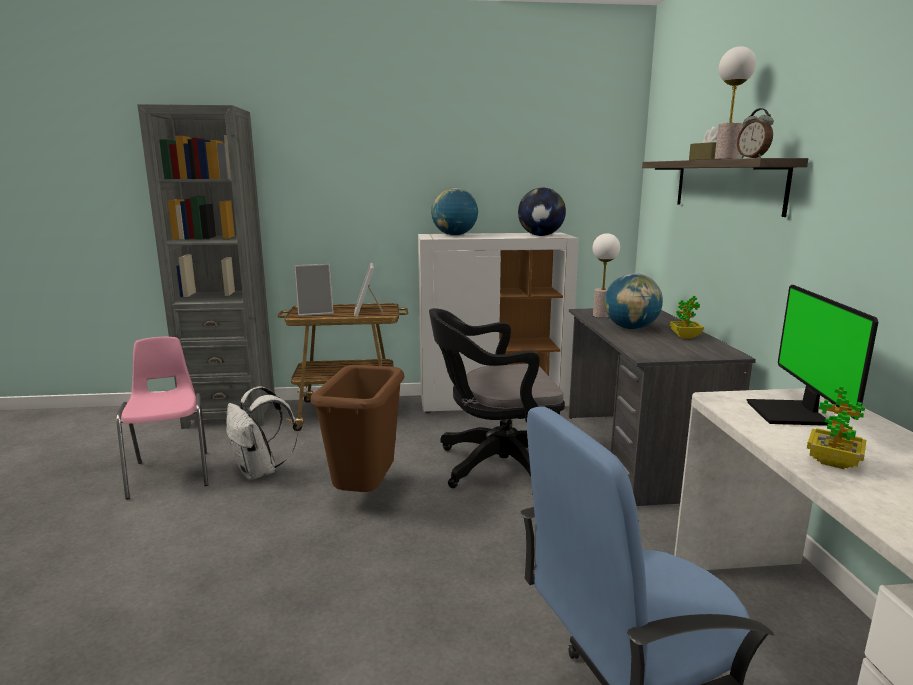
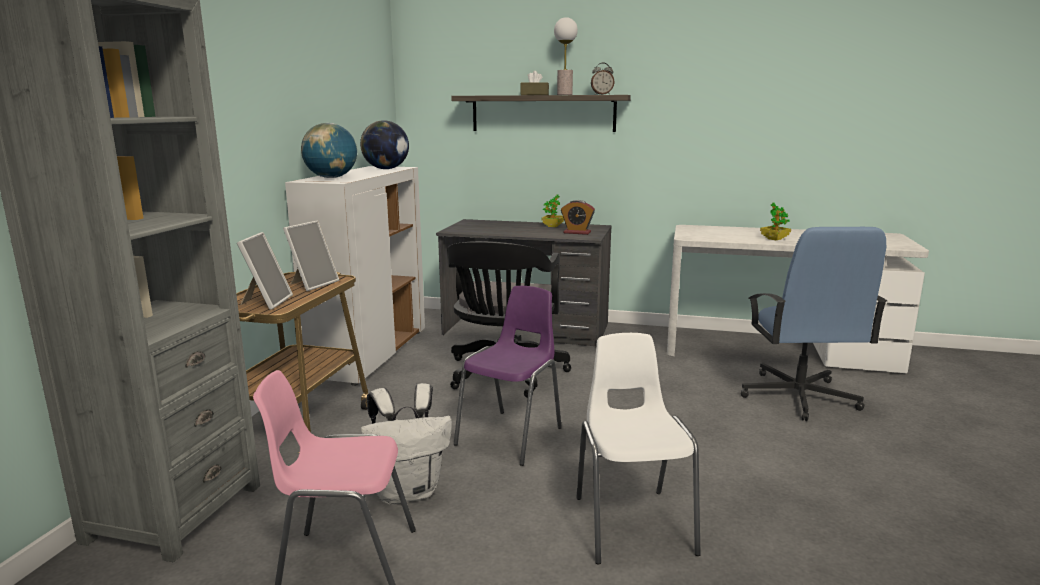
camera: 70 degrees left, 0 degrees up
(213, 584) = (632, 523): none -> white chair
(365, 494) = (512, 435): brown trash can -> purple chair
(367, 312) = (312, 284): picture frame -> picture frame turned 75 degrees counterclockwise
(601, 316) = (472, 230): table lamp -> none
(631, 328) = (518, 230): globe -> none
(665, 349) = (577, 232): none -> alarm clock
(791, 414) = (714, 233): monitor -> none

